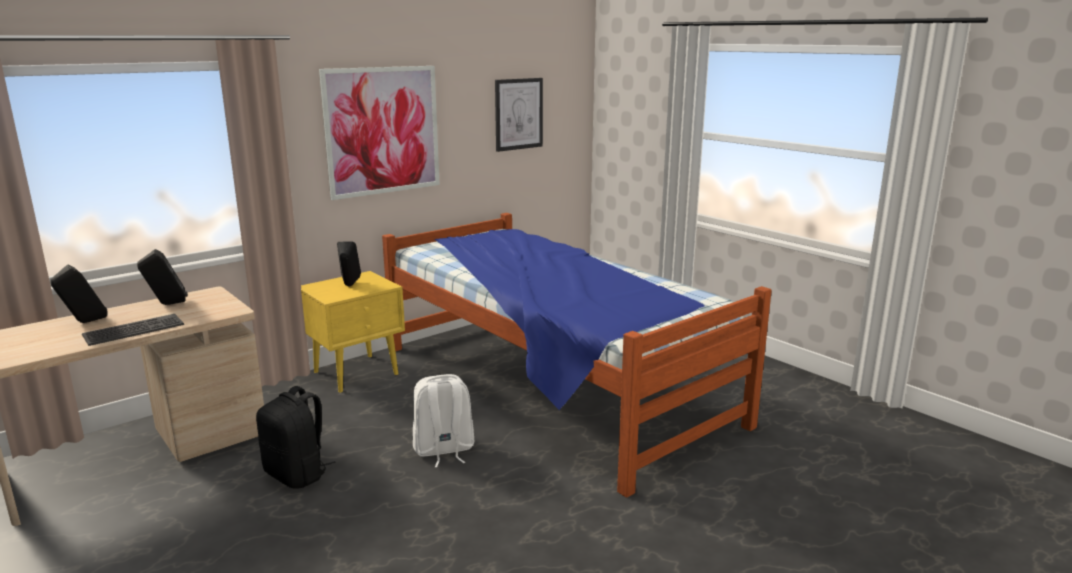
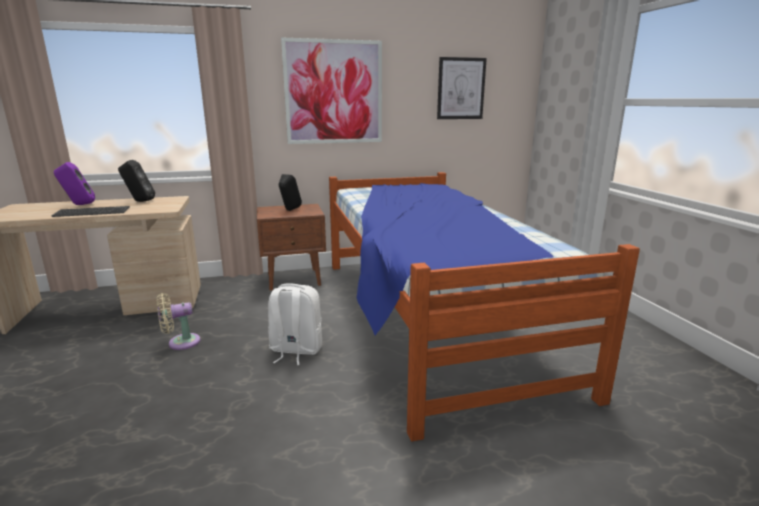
camera: 25 degrees right, 0 degrees up
(84, 322) = (78, 205): black speaker -> purple speaker
(297, 474) = (180, 343): black backpack -> beige fan
(357, 372) = (295, 279): yellow nightstand -> brown nightstand

